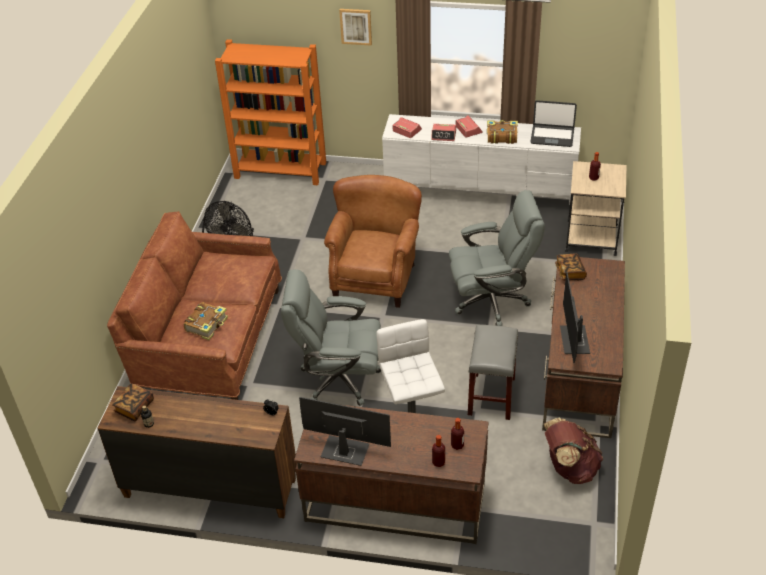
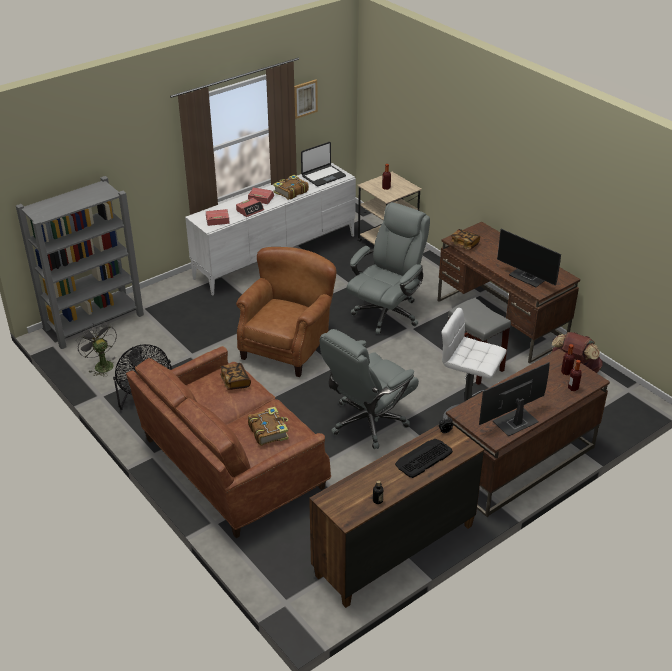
camera: 50 degrees left, 5 degrees down
(135, 408) = (348, 499): book -> book (235, 382)
(224, 420) = (423, 458): none -> keyboard
(240, 207) = (101, 365): none -> grey fan
(280, 170) = (94, 322): orange bookcase -> grey bookcase
(356, 26) = (139, 143): picture -> picture (304, 98)
(375, 276) = (287, 346): brown armchair -> brown armchair turned 60 degrees clockwise

